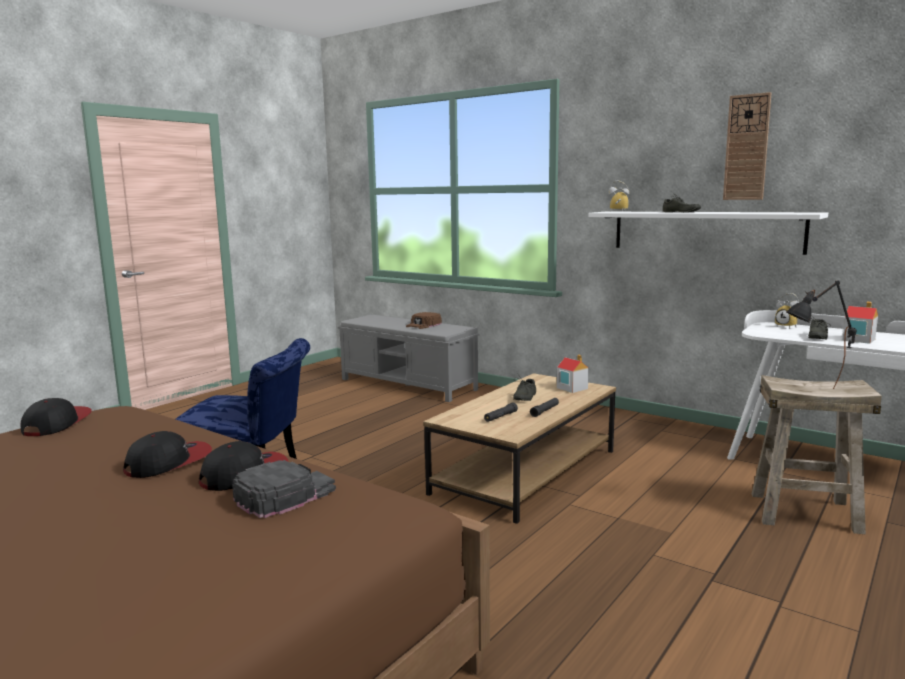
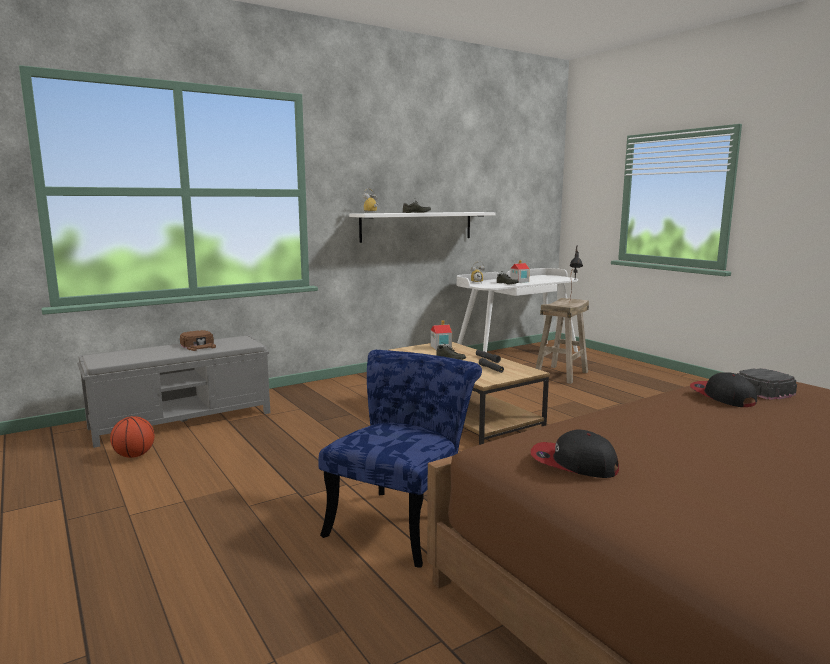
camera: 70 degrees left, 0 degrees up
(169, 462) = (701, 415): cap -> none
(334, 391) = (134, 456): none -> basketball
(746, 147) = (437, 169): wall clock -> none

